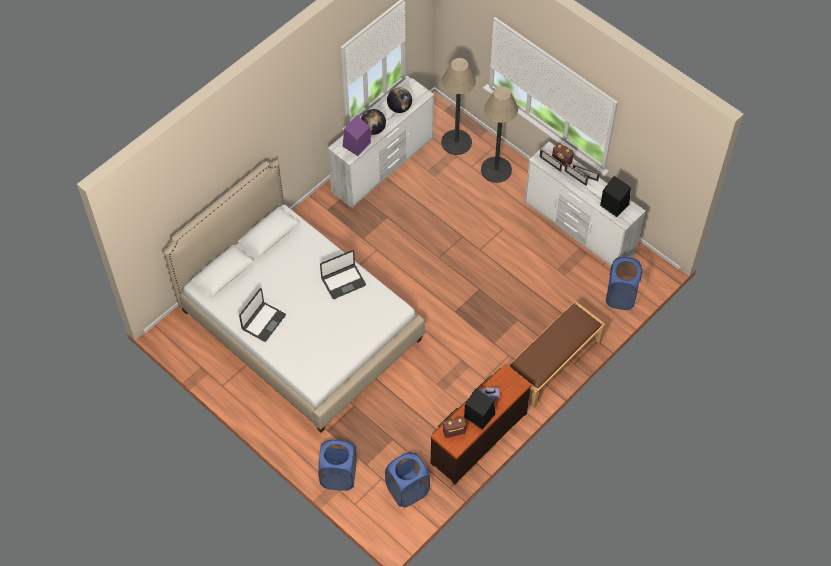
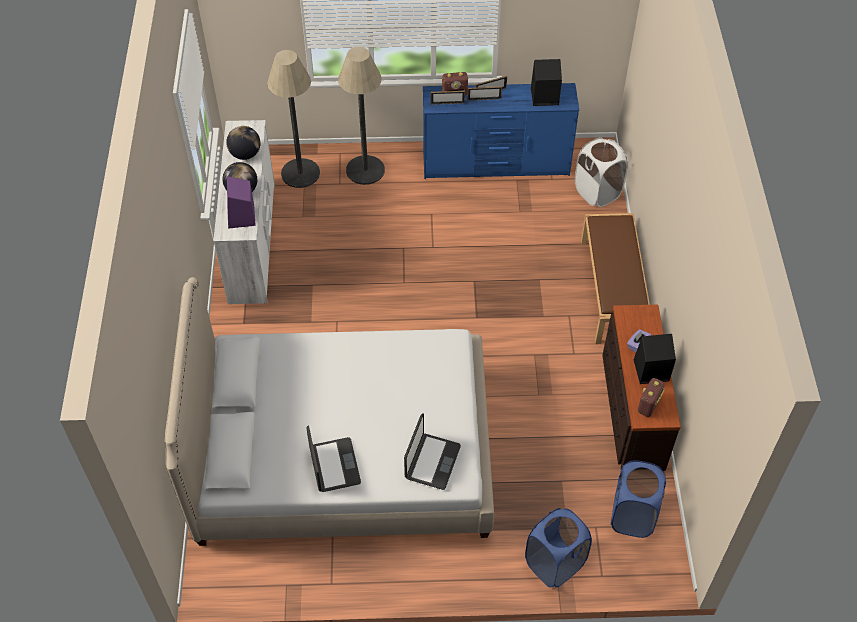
camera: 45 degrees left, 5 degrees down
(343, 281) = (369, 358): laptop -> laptop (432, 461)
(579, 228) = (496, 165): white dresser -> blue dresser
(620, 296) = (597, 192): blue laundry basket -> white laundry basket

